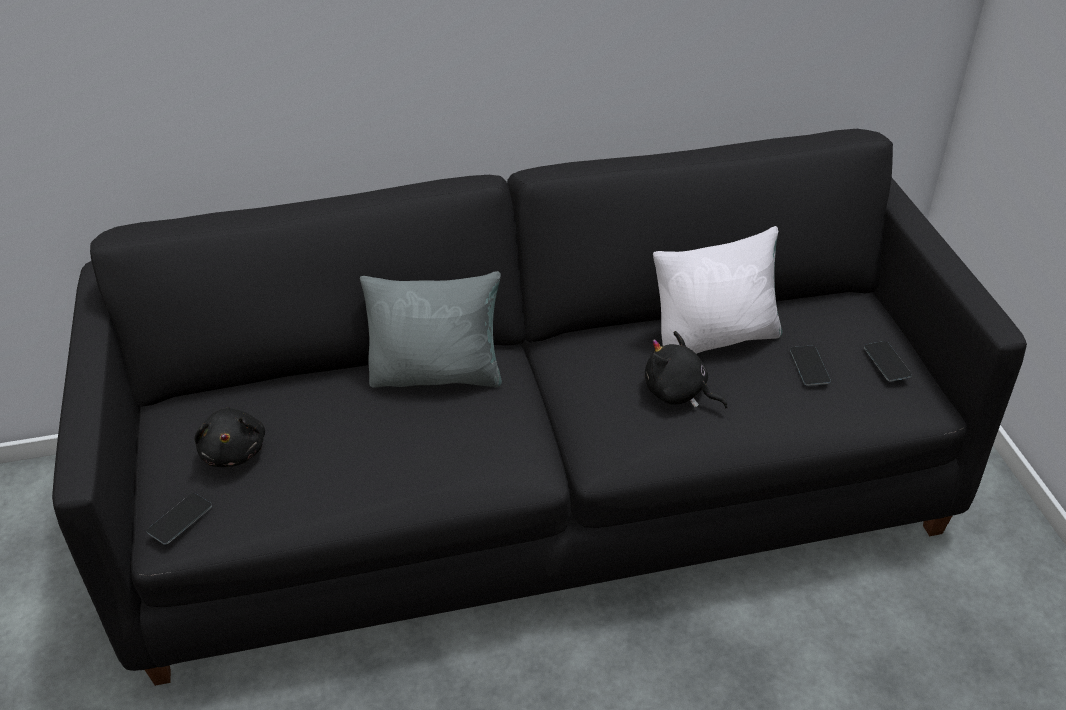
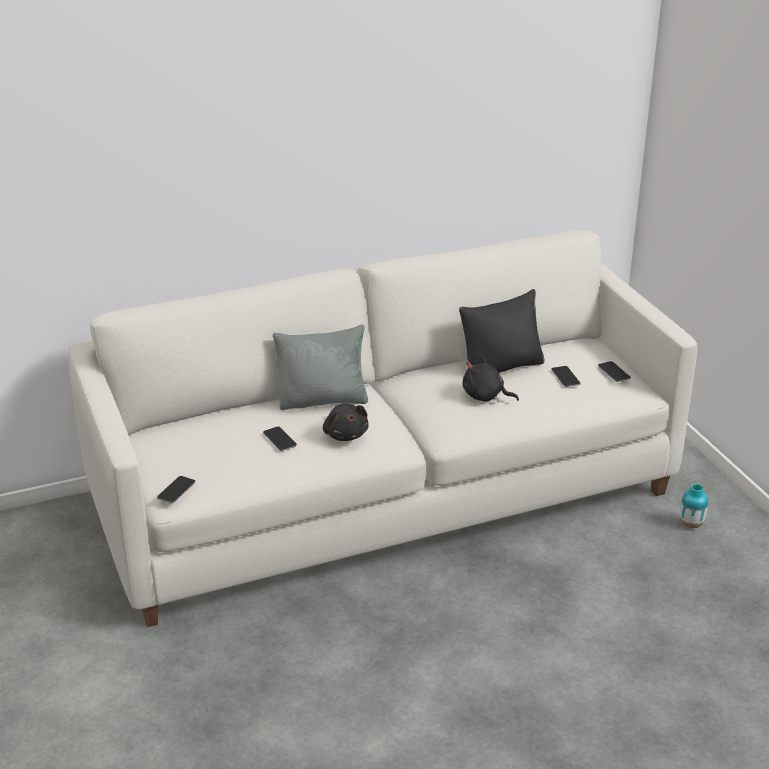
camera: 10 degrees left, 10 degrees down
(234, 451) = (199, 451): black plush toy -> black plush toy (345, 434)
(352, 443) = (279, 439): none -> phone
(537, 492) = (385, 496): black sofa -> white sofa
(716, 337) = (502, 366): white pillow -> black pillow
(976, 595) = (691, 524): none -> vase

